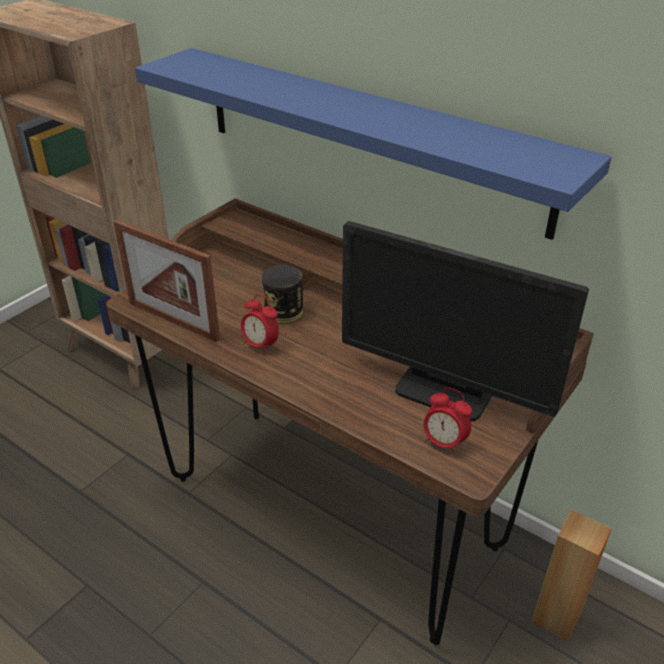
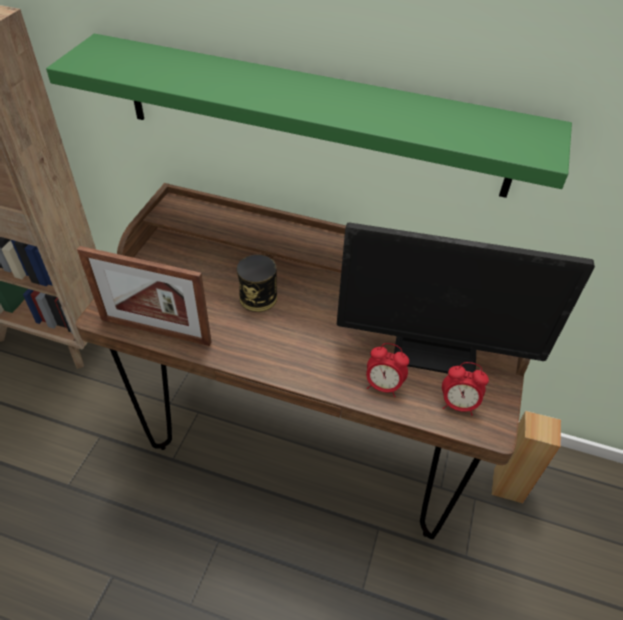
camera: 20 degrees left, 10 degrees up
(260, 345) = (253, 340): alarm clock -> alarm clock (383, 386)
(367, 137) = (312, 116): blue shelf -> green shelf

